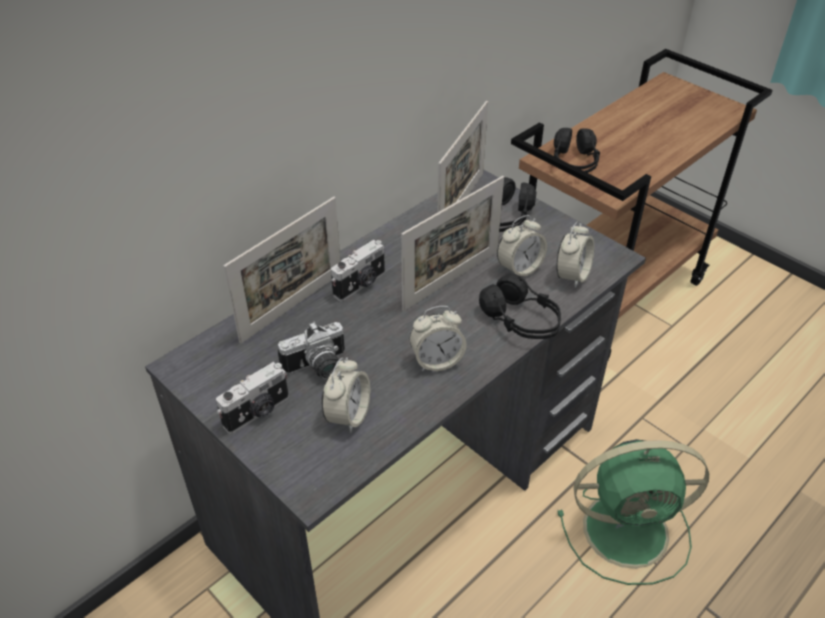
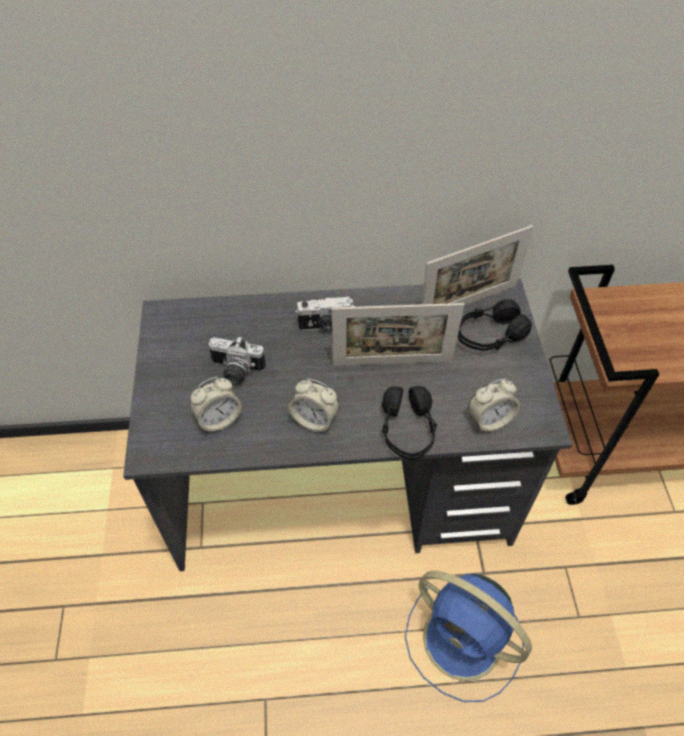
camera: 40 degrees right, 10 degrees up
(258, 412) = (171, 378): camera -> none
(292, 306) = (265, 314): picture frame -> none
(519, 269) = (454, 386): alarm clock -> none
(574, 163) = (617, 319): black headphones -> none
(629, 530) = (465, 641): green fan -> blue fan

